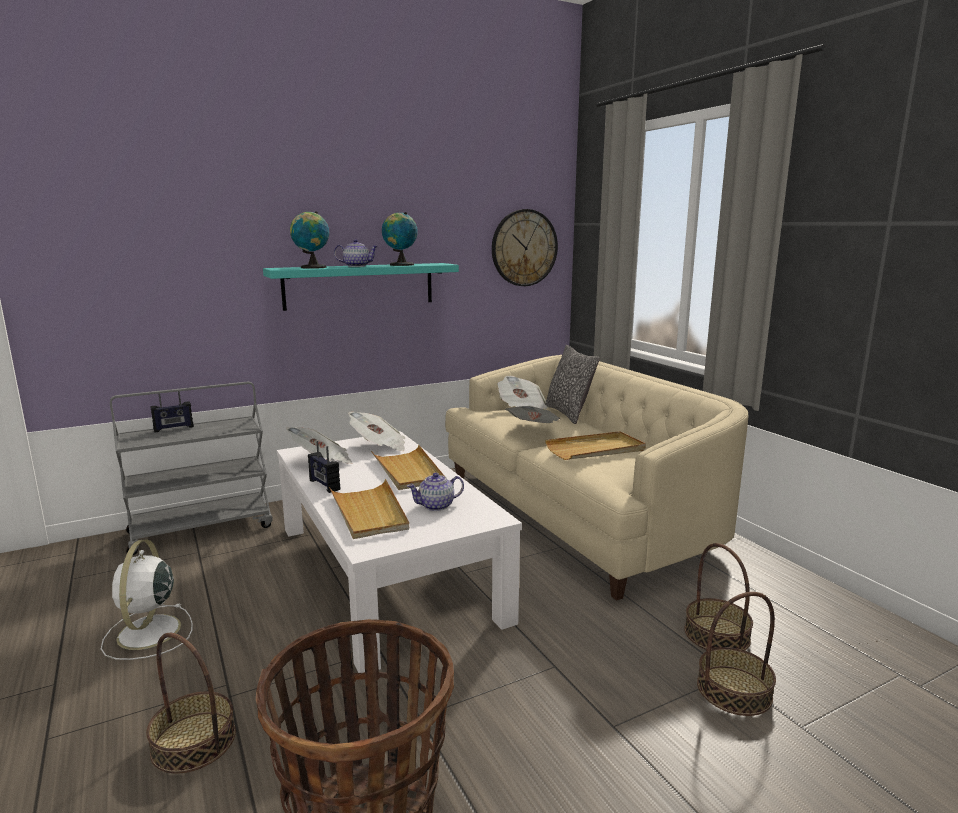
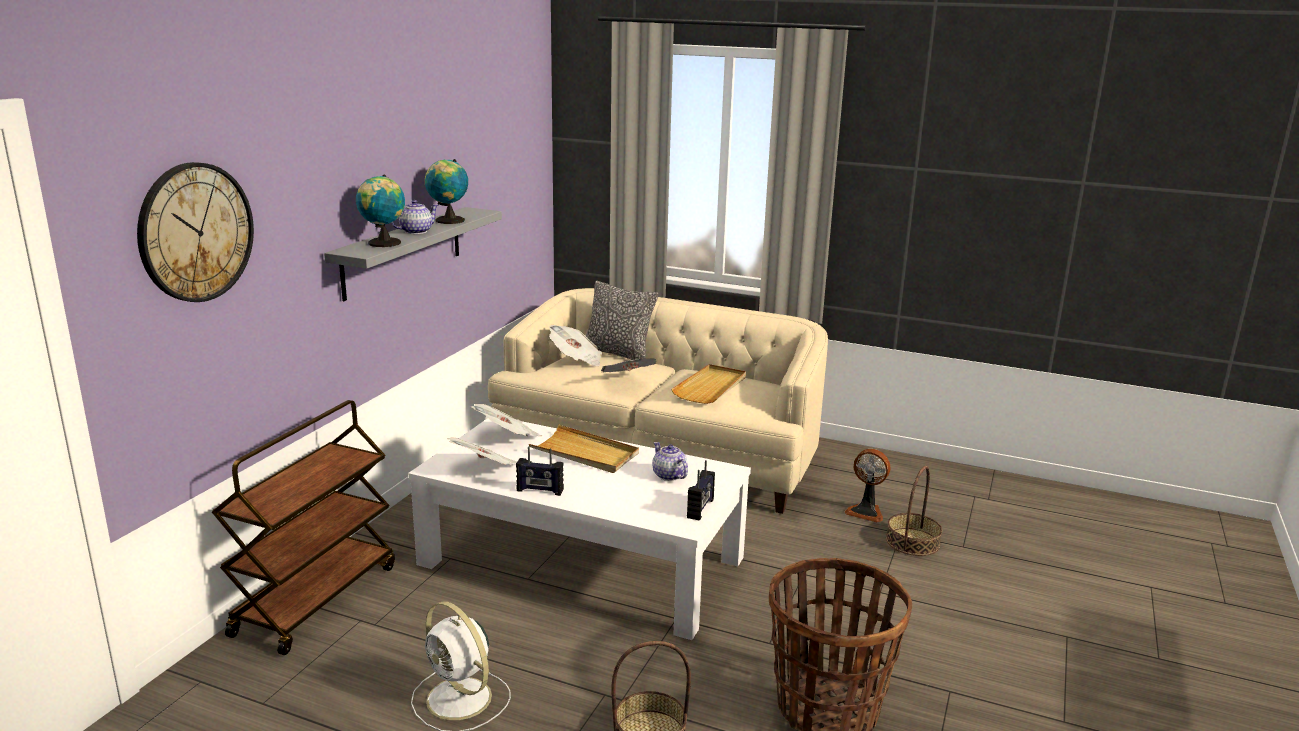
camera: 40 degrees left, 5 degrees up
(173, 428) = (274, 483): radio -> radio (701, 509)
(202, 529) = (316, 599): grey cart -> brown cart
(359, 285) = (403, 252): turquoise shelf -> grey shelf
(369, 512) = (629, 499): beige tray -> none
(436, 506) = (669, 475): teapot -> teapot turned 120 degrees clockwise
(524, 248) = (521, 174): wall clock -> wall clock (196, 232)
(717, 634) = (866, 512): basket -> fan

